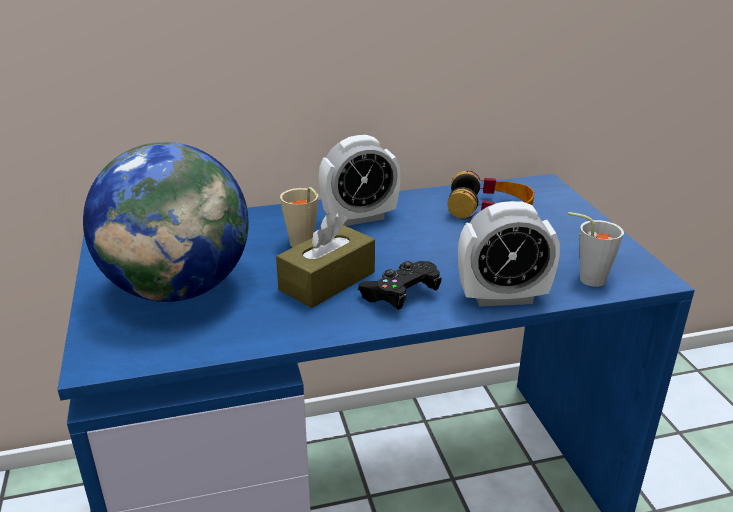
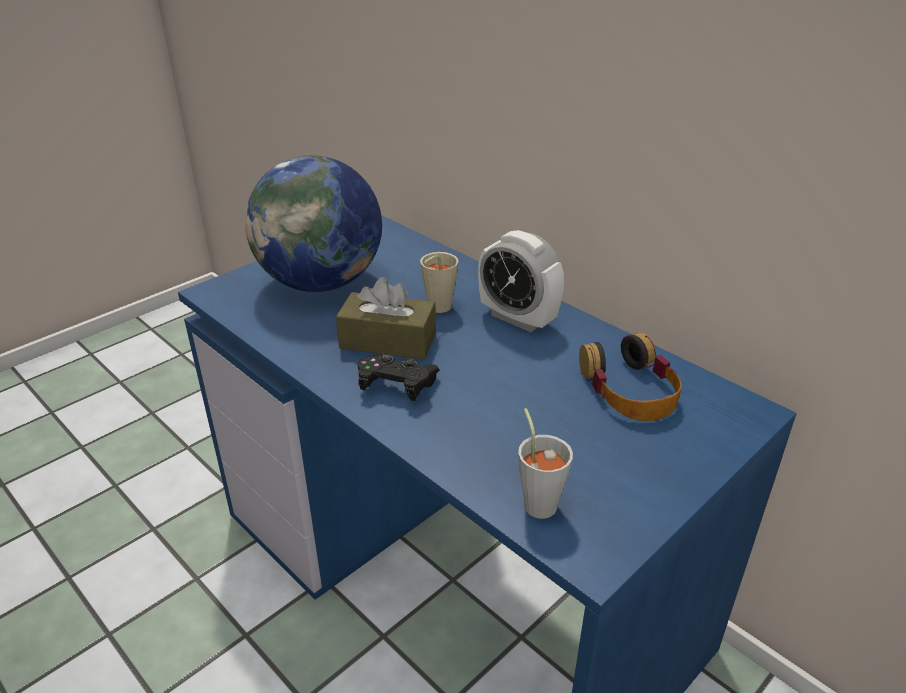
camera: 60 degrees right, 5 degrees up
(502, 297) = (444, 448): alarm clock -> none

